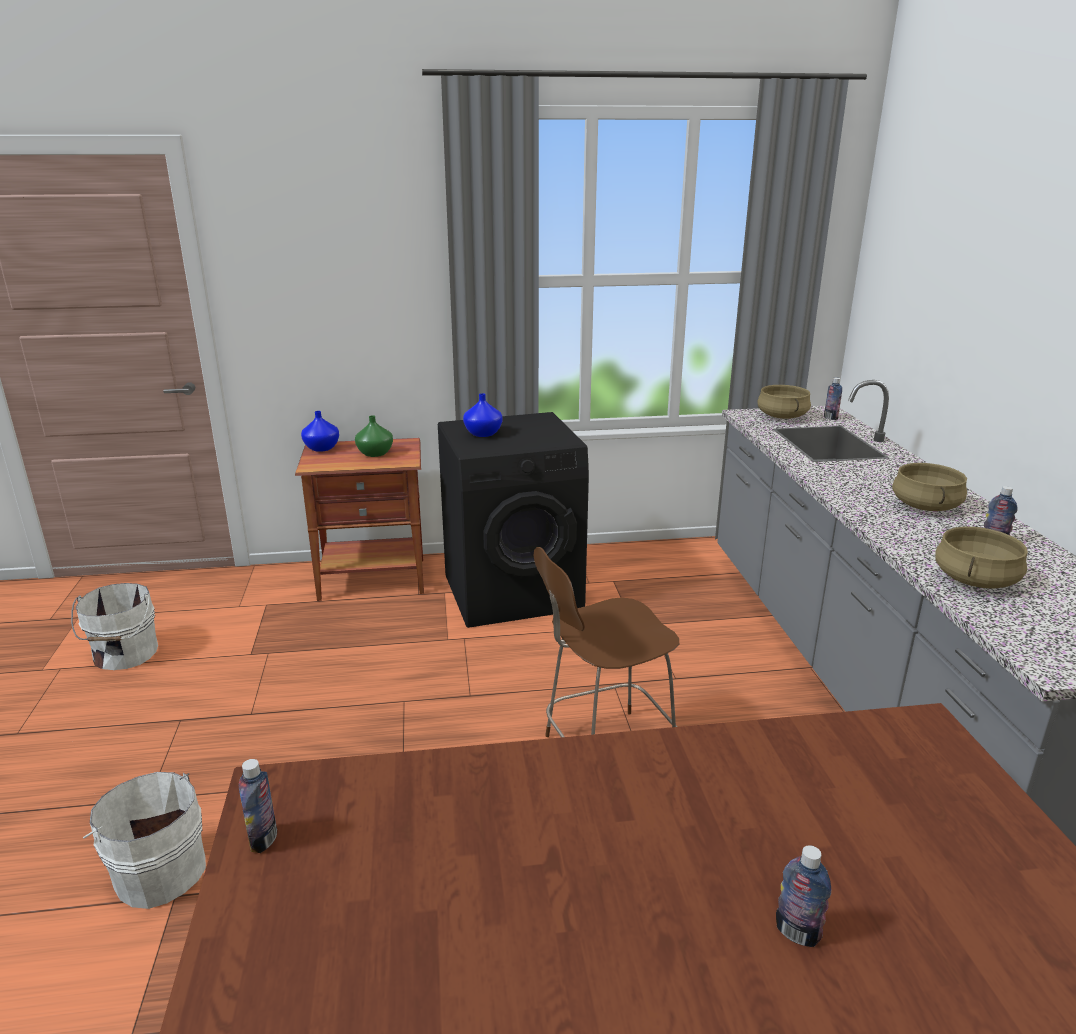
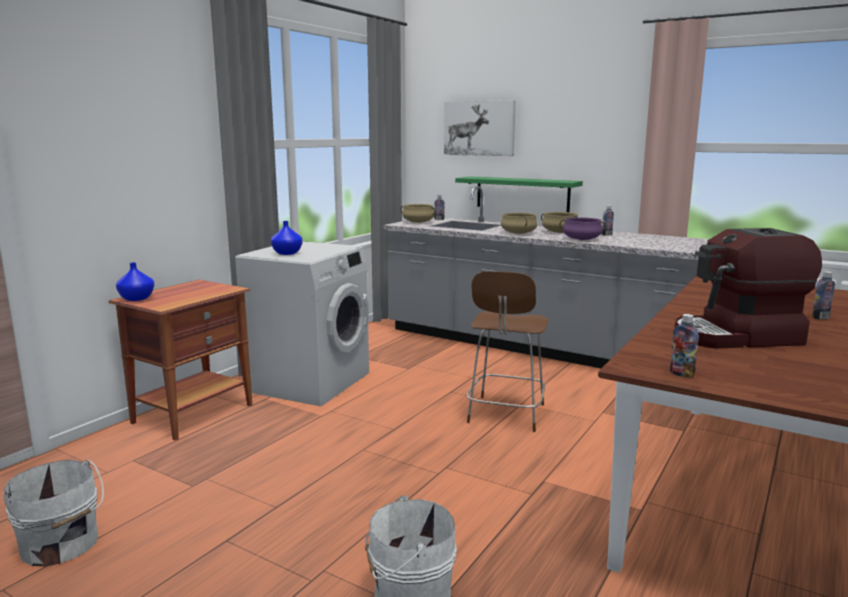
camera: 50 degrees left, 10 degrees down
(374, 453) = (193, 291): green vase -> none
(513, 592) = (311, 382): black washing machine -> white washing machine
(520, 850) = (737, 337): none -> coffee machine
(904, 536) = (581, 239): none -> purple cooking pot
(936, 274) = (479, 128): none -> picture
(965, 409) = (522, 194): none -> green shelf
(974, 579) = (632, 242): beige cooking pot -> beige cooking pot (518, 233)

